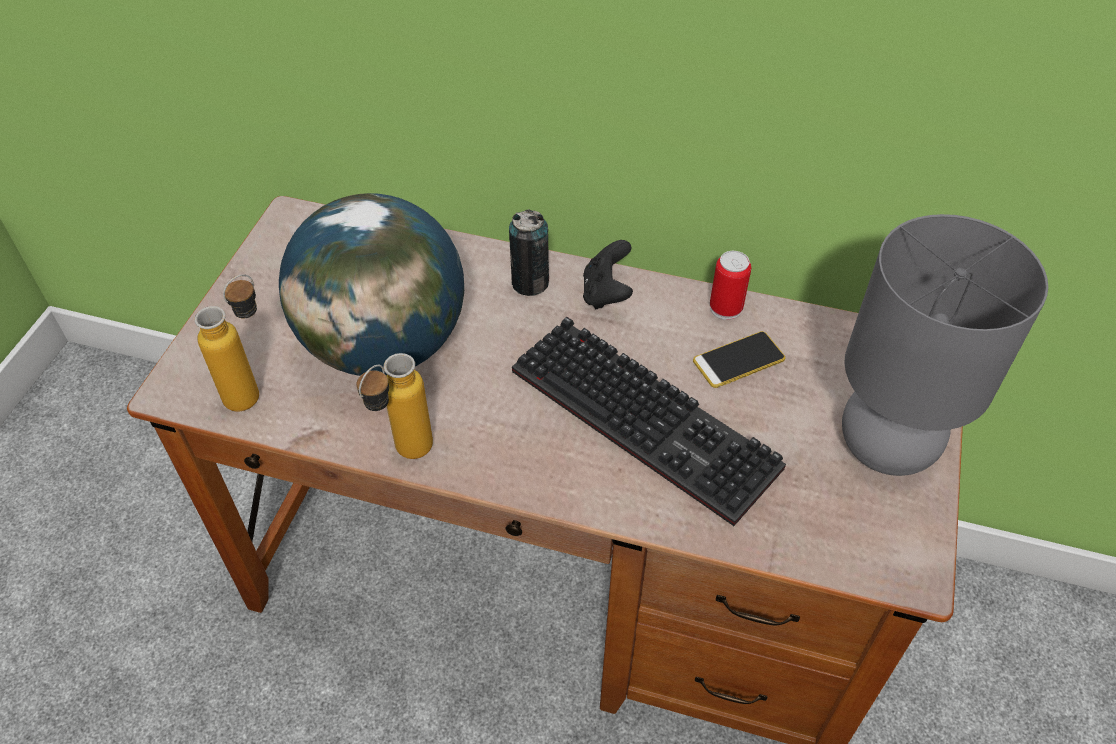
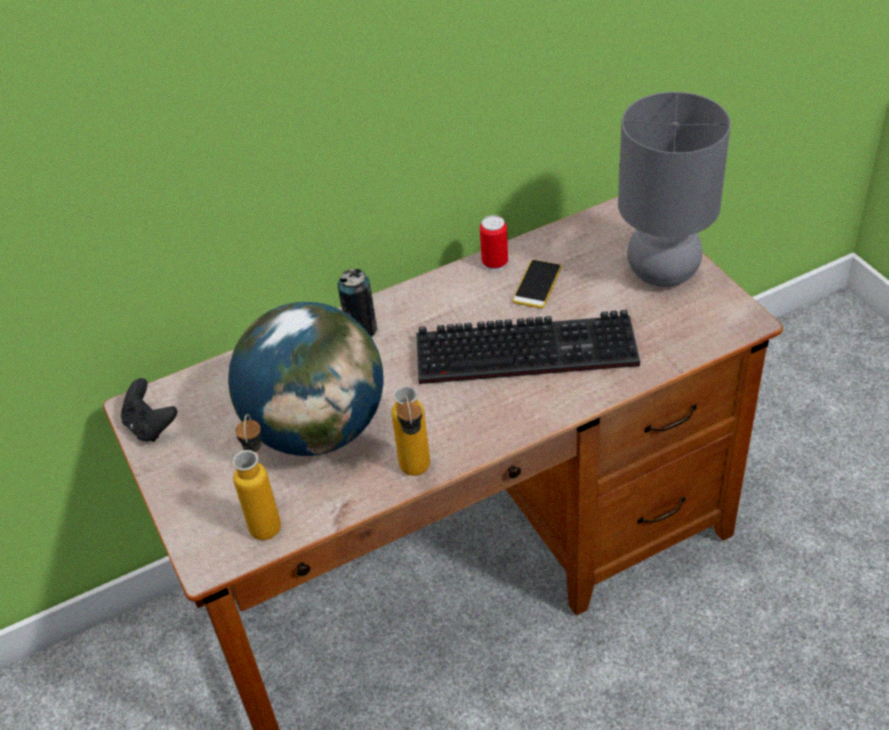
camera: 40 degrees left, 5 degrees down
(606, 293) = (416, 303): black game controller -> black game controller (151, 426)

